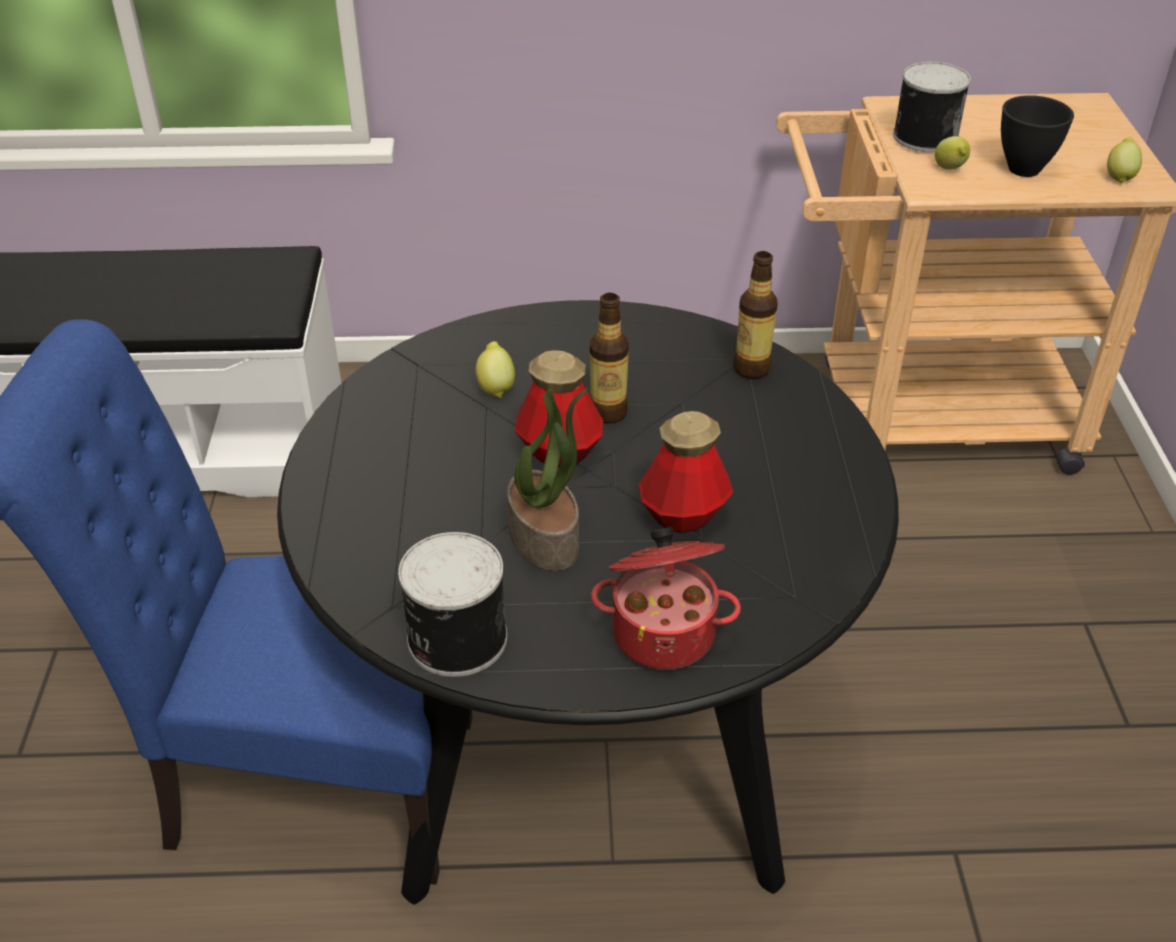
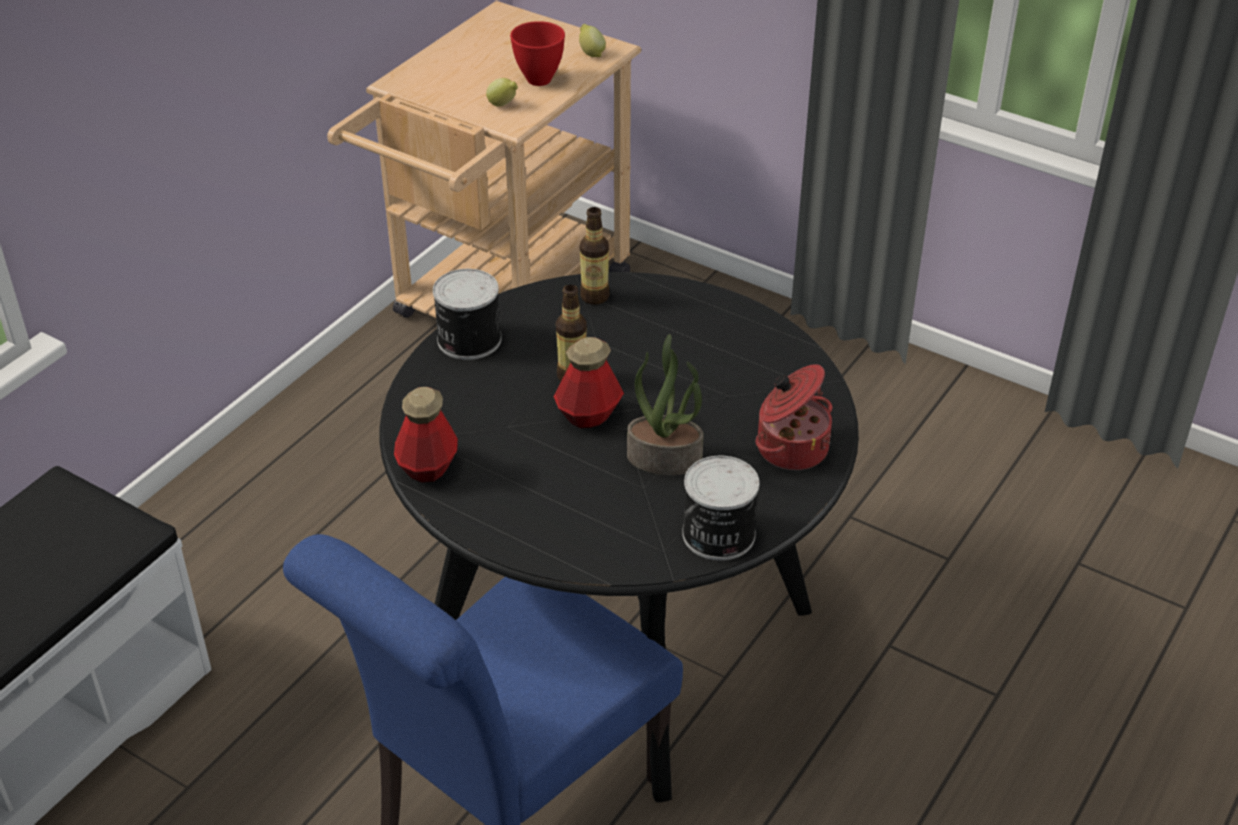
camera: 55 degrees left, 0 degrees up
(496, 387) = (489, 413): lemon -> none
(683, 515) = (701, 392): bottle -> bottle (428, 467)
(923, 136) = (454, 92): can -> can (467, 339)
(1023, 168) = (538, 79): black bowl -> red bowl

